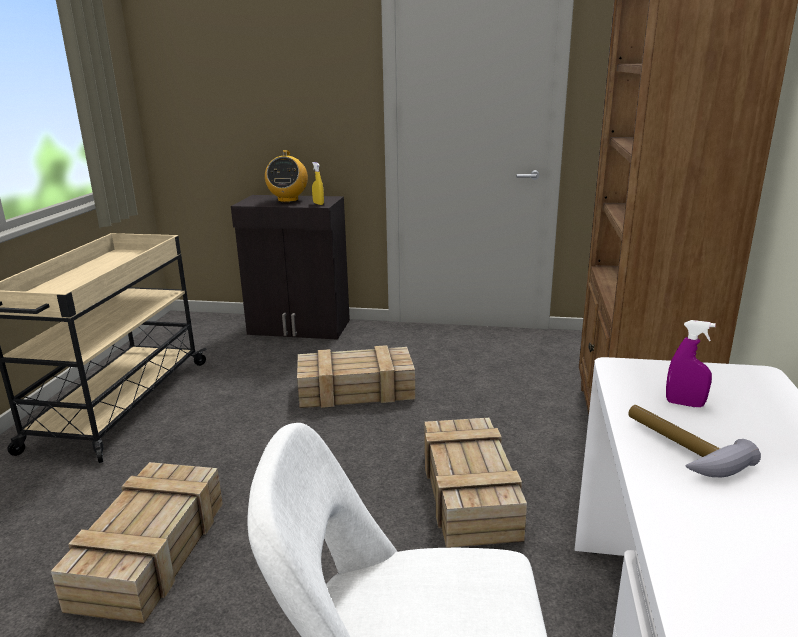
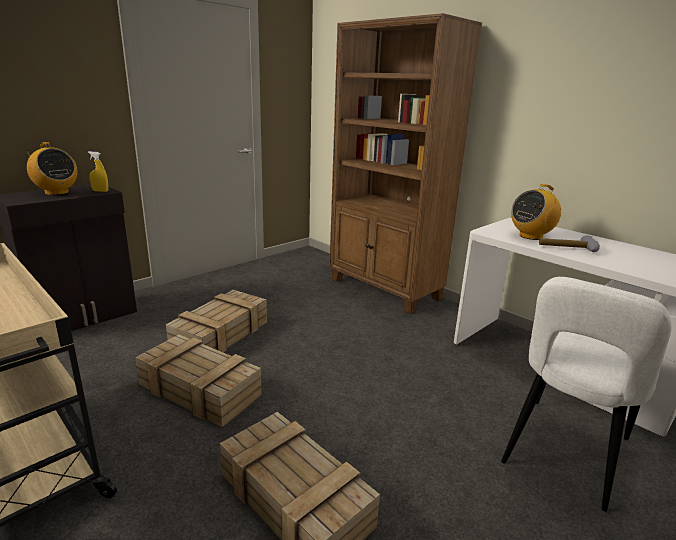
camera: 55 degrees left, 0 degrees up
(470, 495) = (383, 349): crate -> crate (201, 390)
(684, 404) = (531, 236): purple spray bottle -> radio

